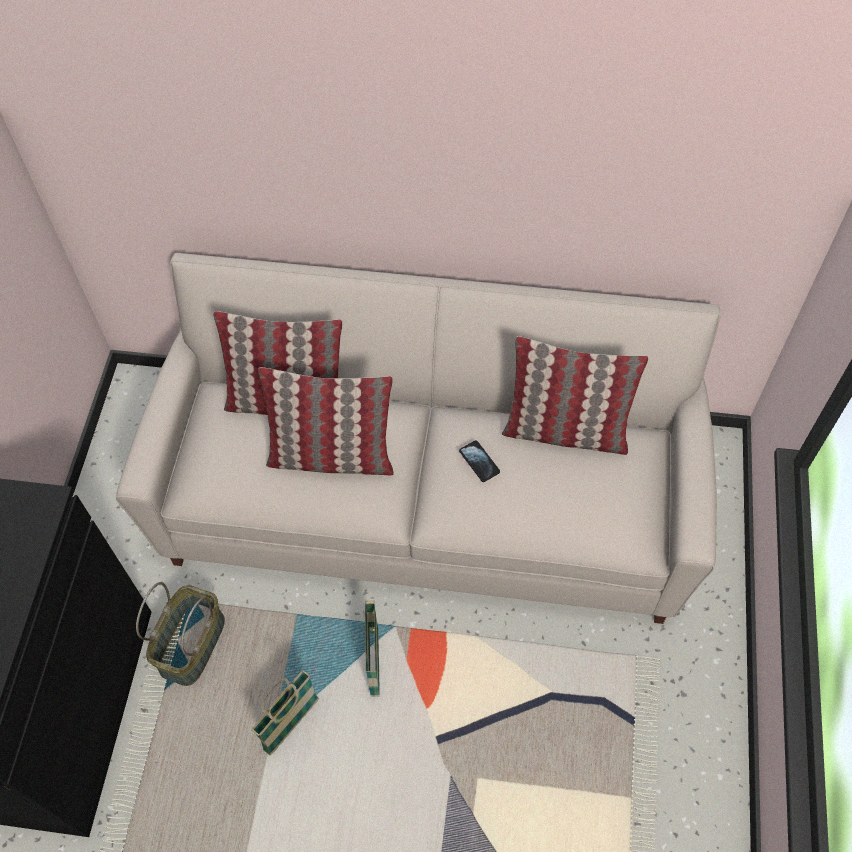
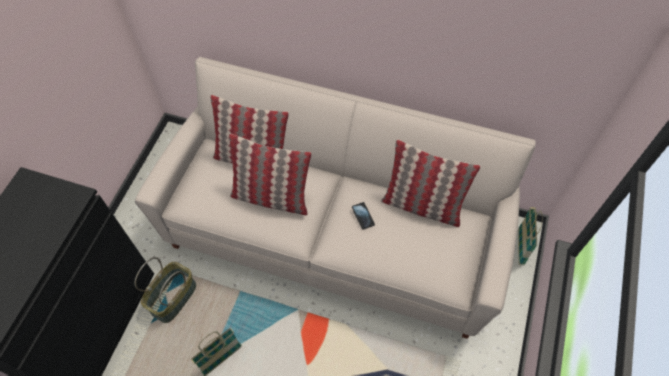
camera: 10 degrees right, 0 degrees up
(374, 662) = (281, 330): basket -> basket (520, 247)

